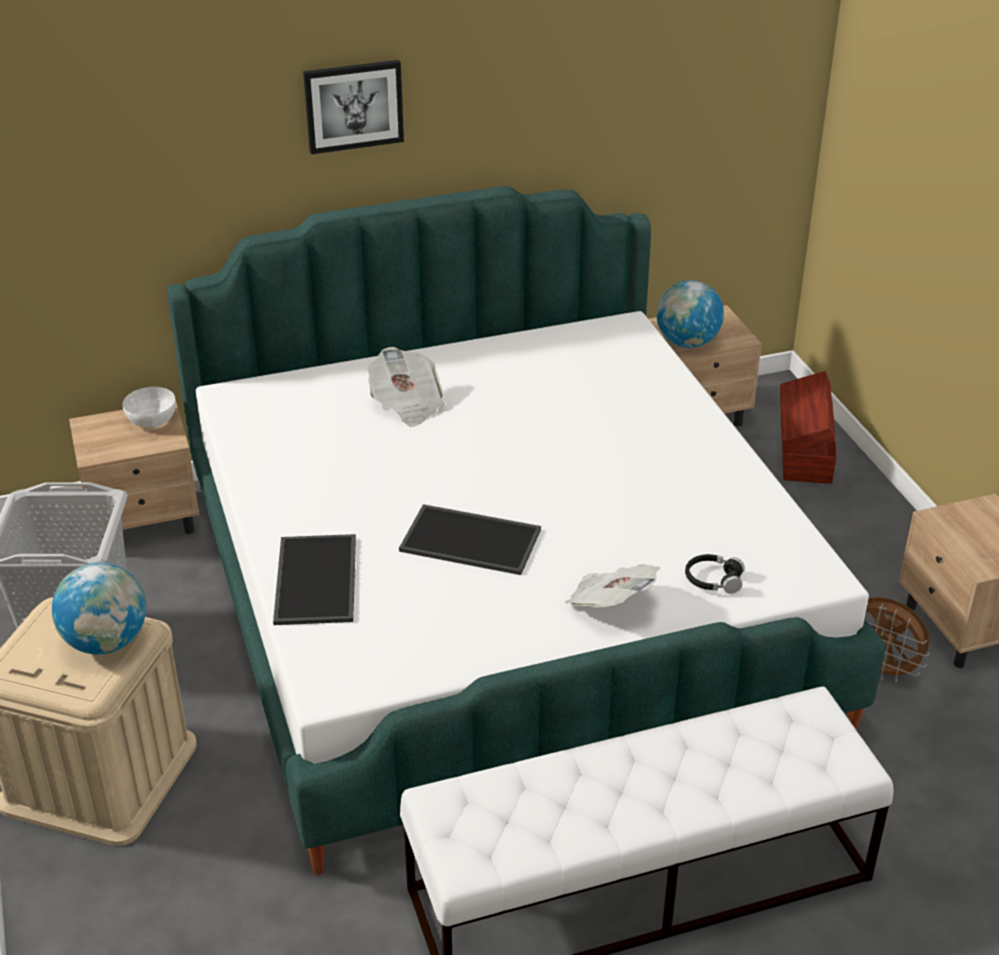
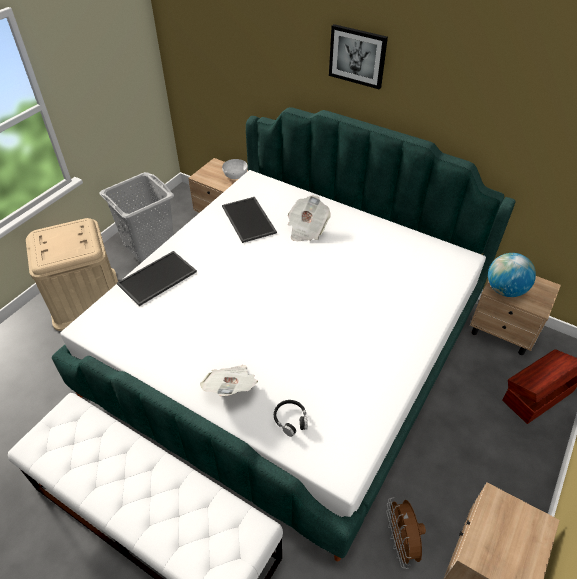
camera: 50 degrees right, 10 degrees up
(106, 642) = (74, 247): globe -> none
(472, 539) = (232, 308): tray -> tray (250, 219)

